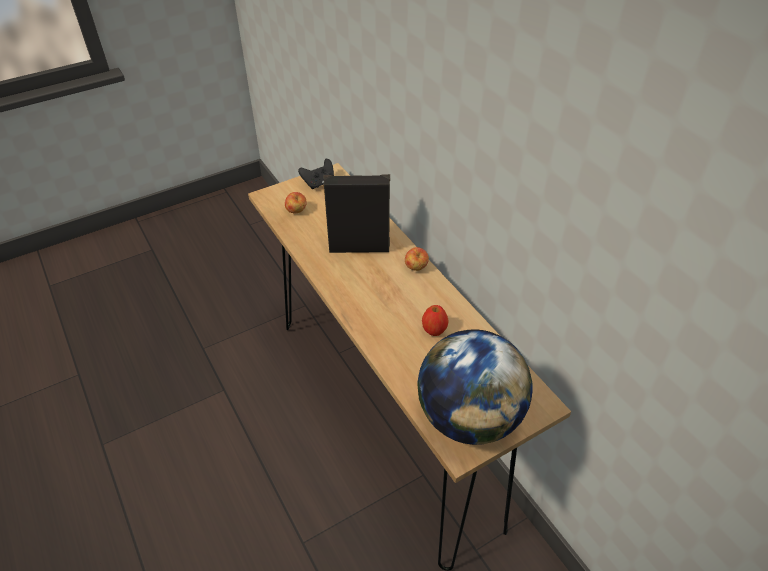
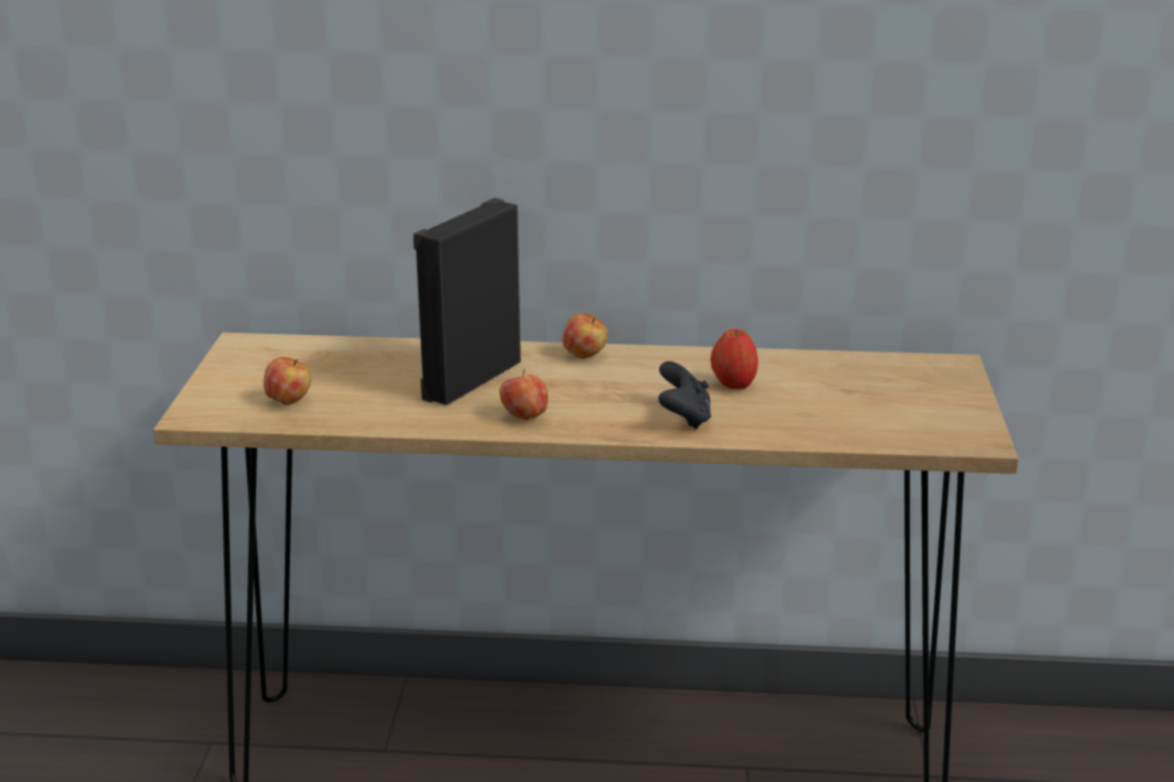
camera: 55 degrees left, 20 degrees down
(319, 183) = (248, 362): black game controller -> black game controller (684, 418)
(339, 280) = (524, 417): none -> apple
(469, 417) = (923, 415): globe -> none

